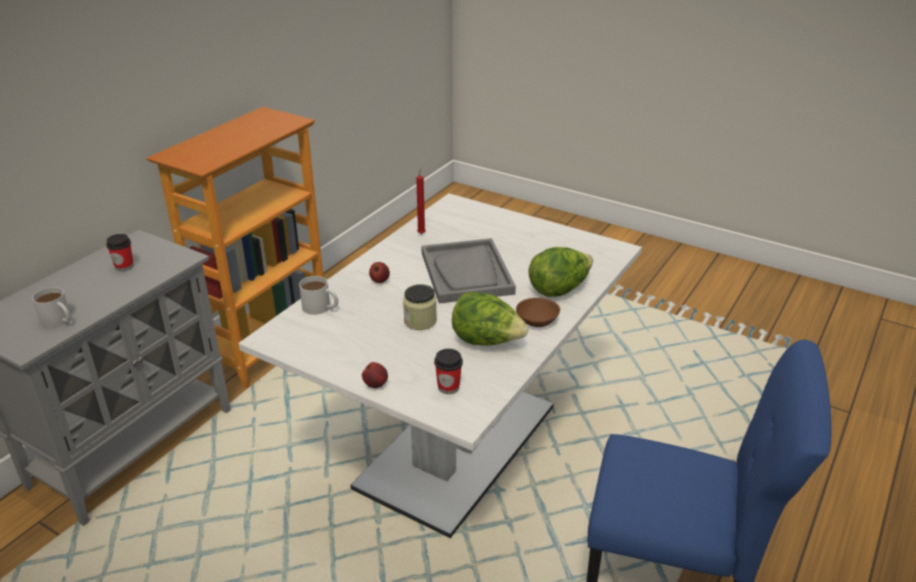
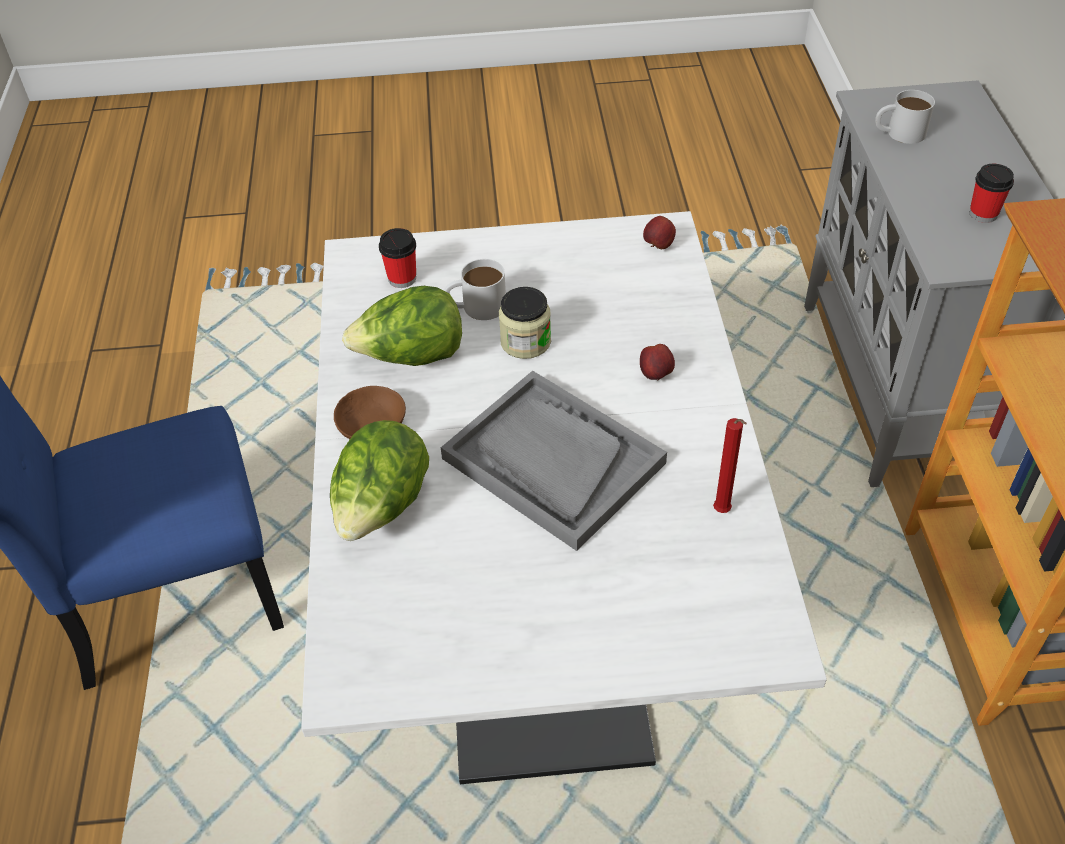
camera: 145 degrees right, 15 degrees up
(321, 308) = (669, 294): white mug -> white mug (475, 307)
(376, 385) = (482, 242): apple -> apple (658, 245)

